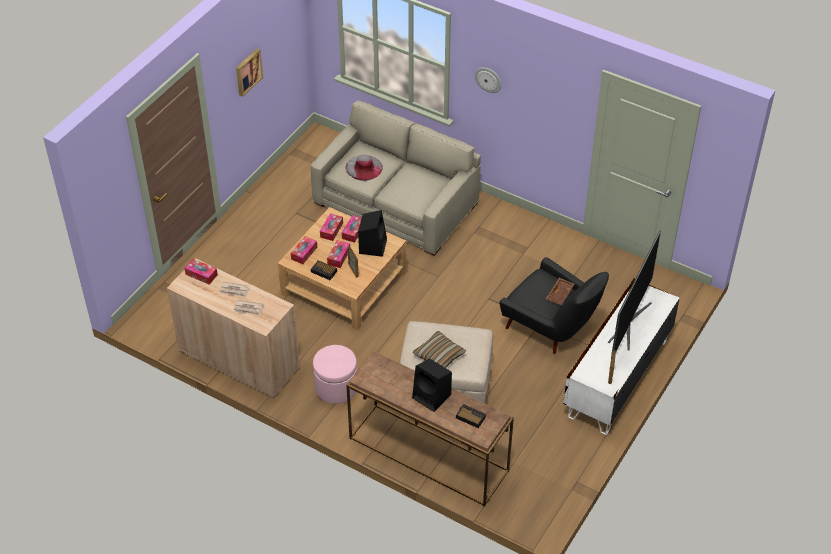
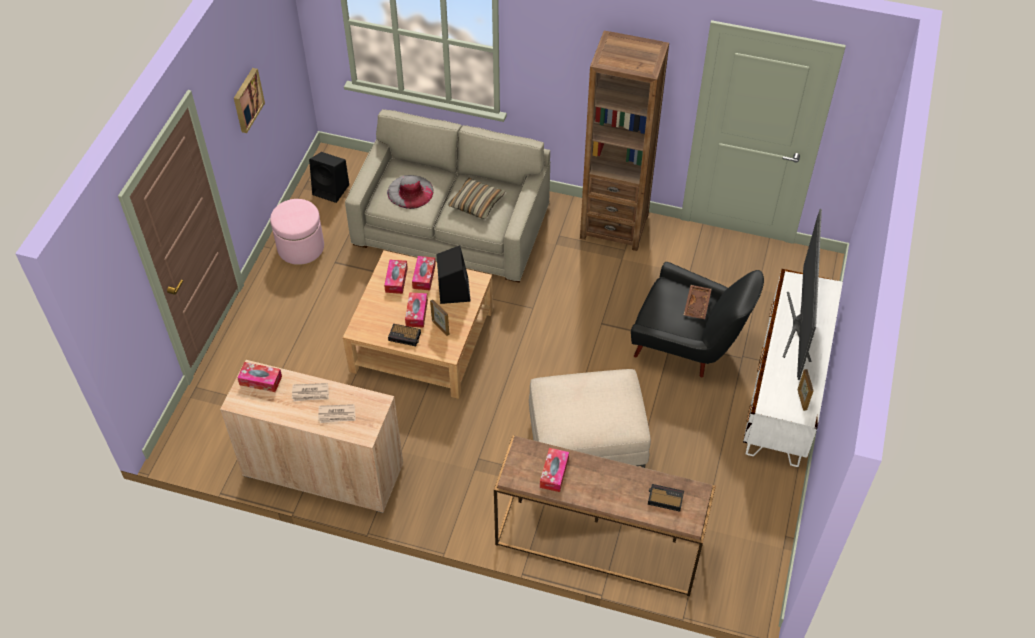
camera: 15 degrees left, 5 degrees up
(304, 253) = (372, 317): tissue box -> tissue box (554, 473)
(336, 387) = (457, 480): pink ottoman -> pink ottoman (301, 247)
(432, 396) = (608, 481): black speaker -> black speaker (332, 190)
(439, 355) = (584, 417): pillow -> pillow (476, 203)
(488, 79) = (553, 56): wall clock -> none
(525, 228) = (614, 226): none -> brown bookcase

